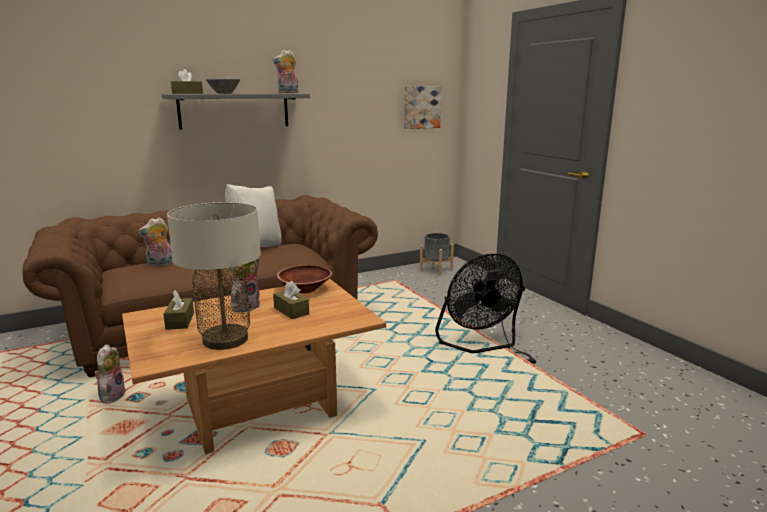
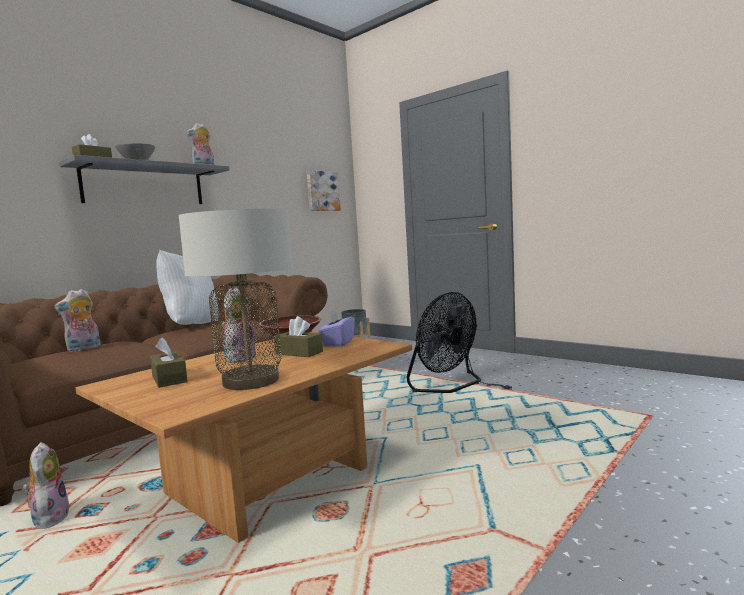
camera: 20 degrees left, 10 degrees down
(333, 304) = (338, 343): none -> purple tissue box

